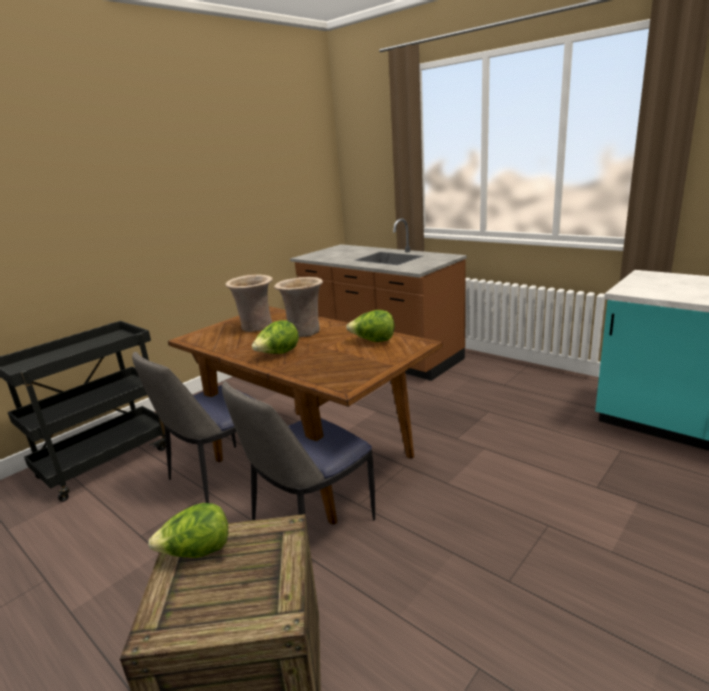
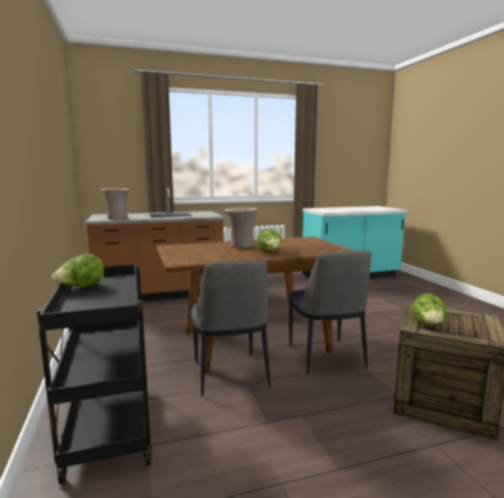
camera: 60 degrees left, 10 degrees down
(256, 328) = (204, 251): beige vase -> beige vase (118, 219)
(373, 341) = (289, 241): lettuce -> lettuce (81, 287)

